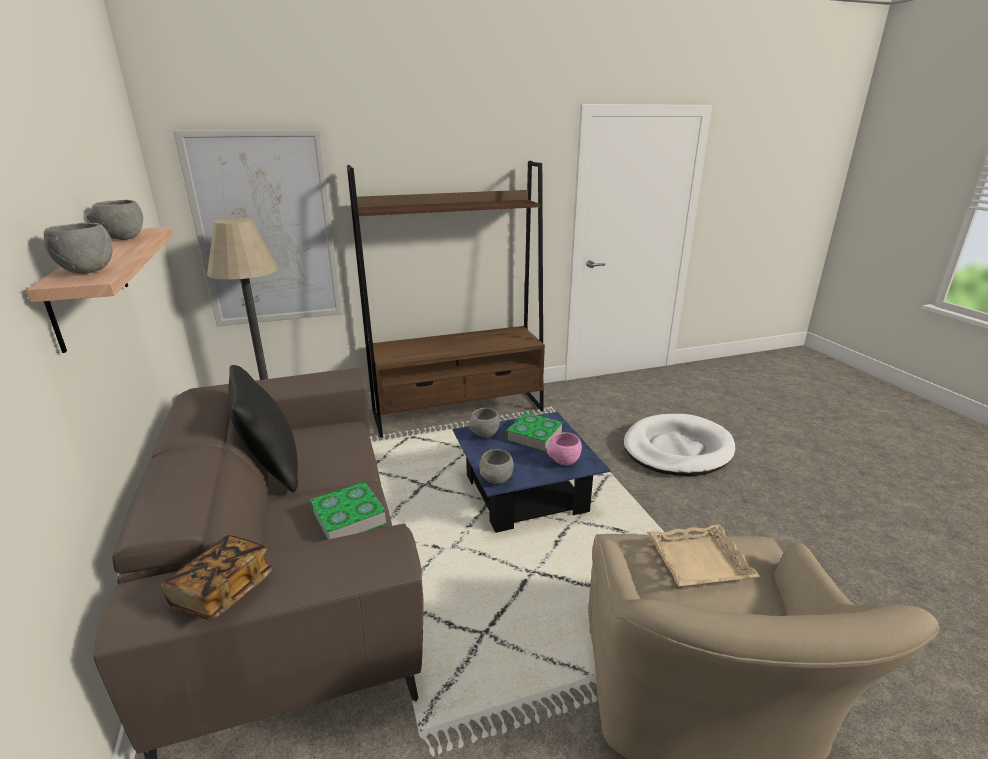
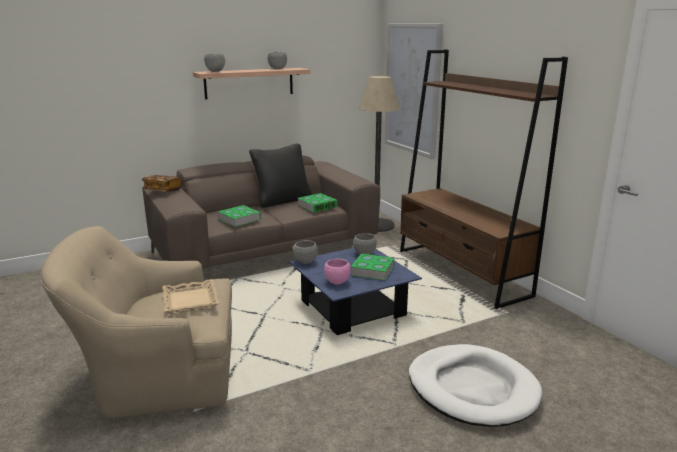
camera: 80 degrees right, 5 degrees down
(334, 437) = (317, 206): none -> book

